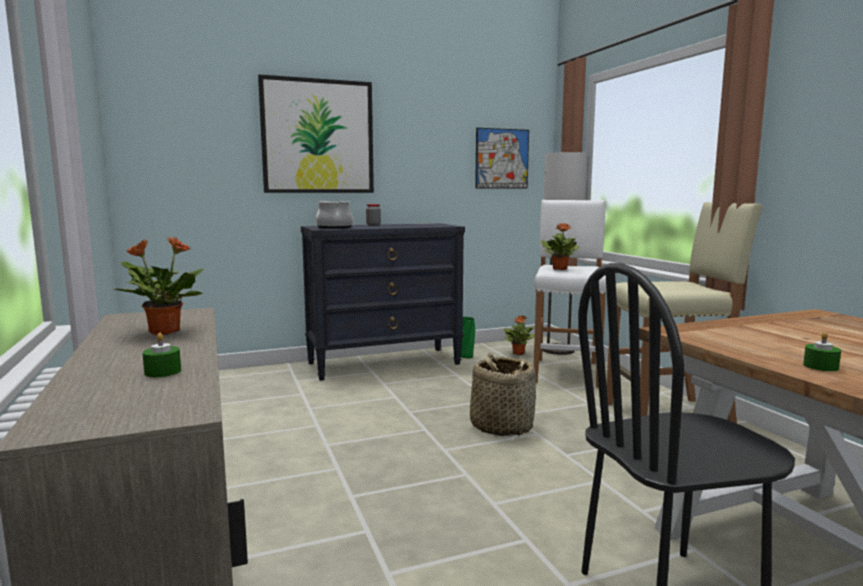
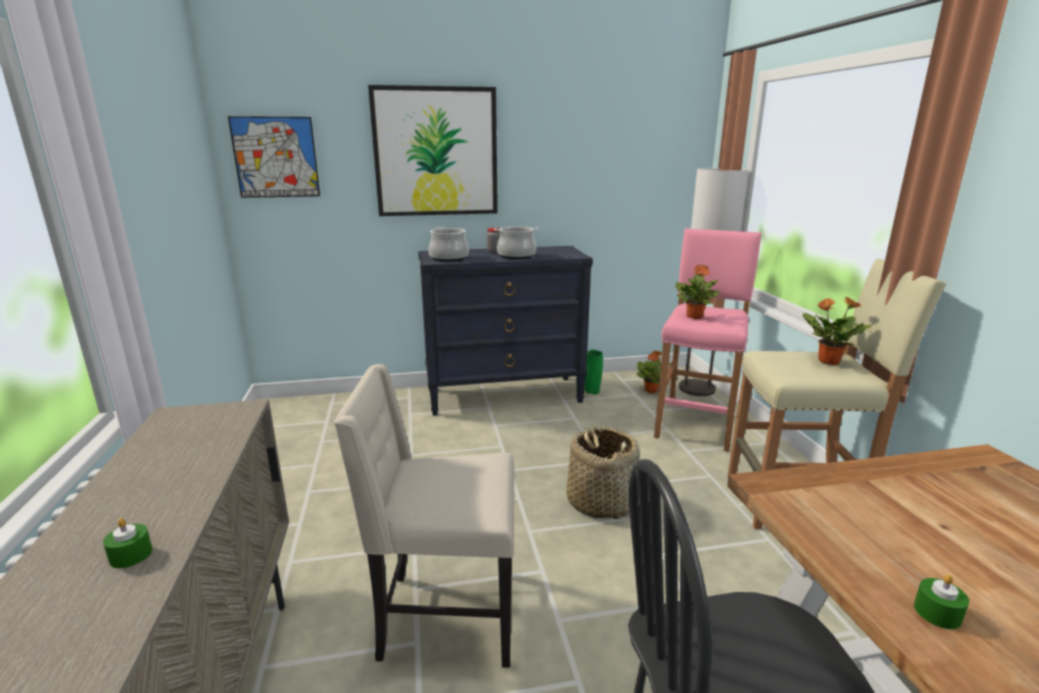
camera: 10 degrees right, 10 degrees up
(163, 331) = (187, 454): potted plant -> potted plant (827, 361)
(387, 511) = (445, 616): none -> beige chair
(396, 226) = (516, 256): none -> cooking pot
(502, 158) = (649, 170): picture -> picture (275, 157)
(566, 372) = (696, 424): white stool -> pink stool

